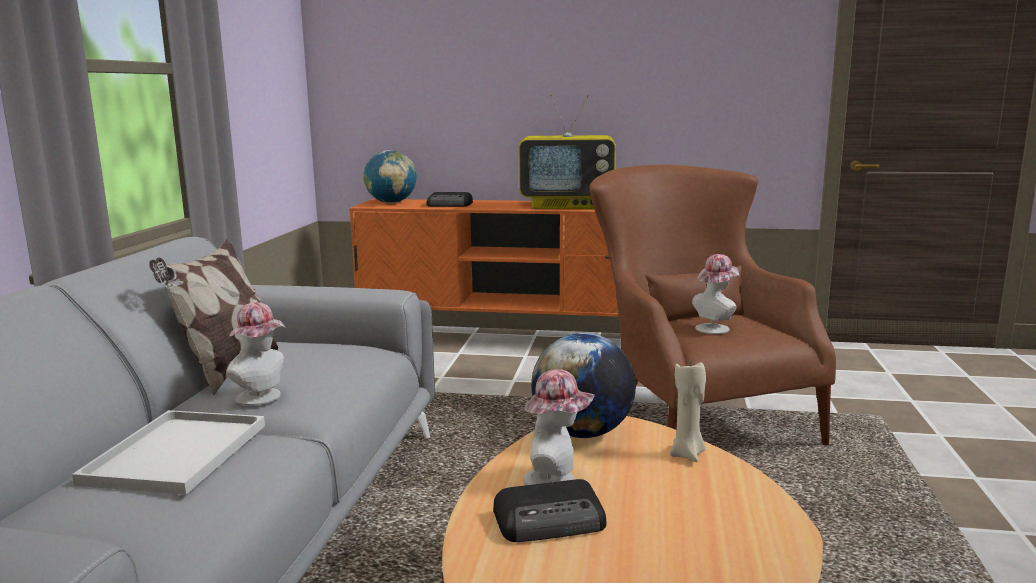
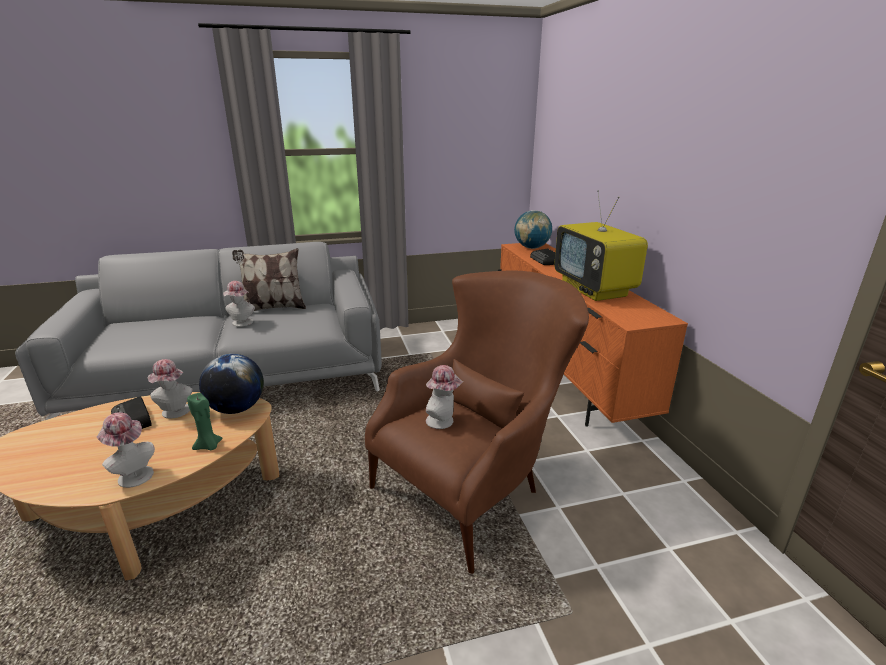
camera: 65 degrees right, 10 degrees up
(177, 452) = (181, 326): white tray -> none
(687, 454) = (209, 446): beige candle -> green candle
(746, 511) = (133, 475): none -> hat

